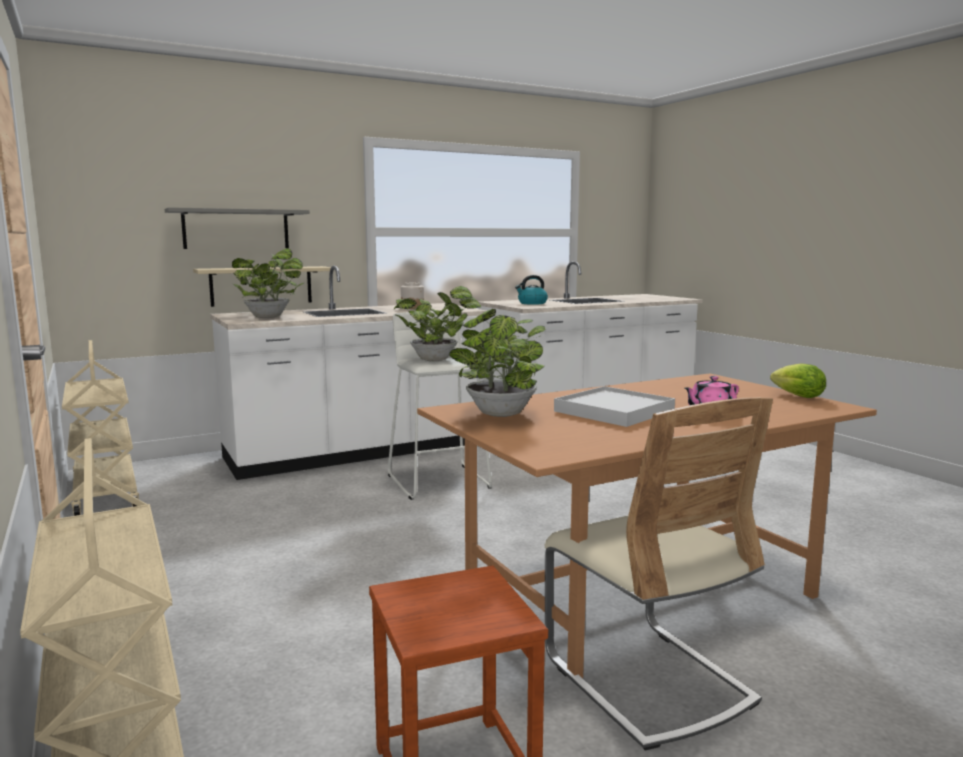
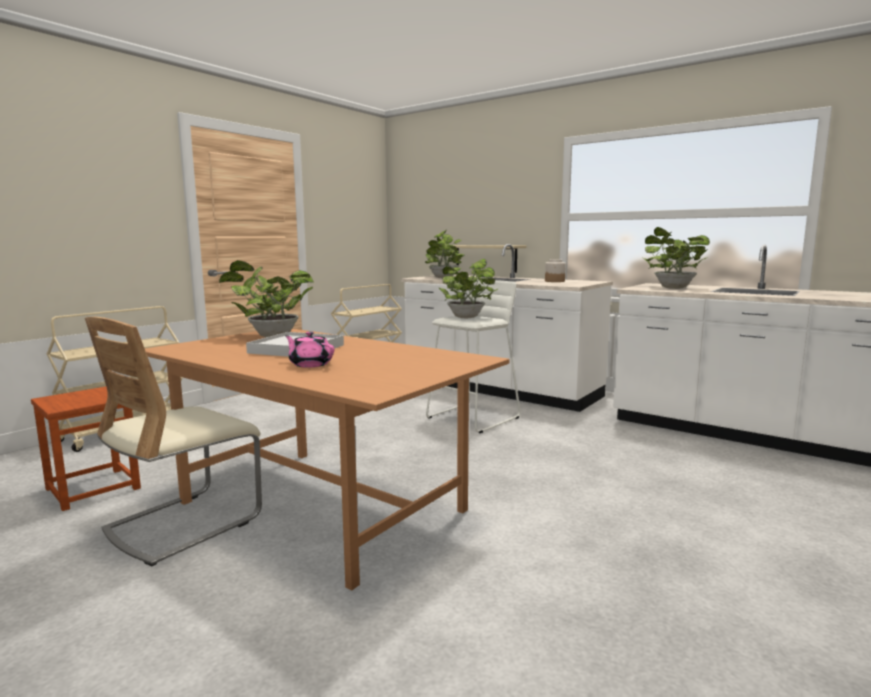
camera: 65 degrees right, 0 degrees up
(236, 229) = (473, 218): grey shelf -> none
(532, 303) = (671, 287): kettle -> potted plant
(795, 396) = (415, 380): lettuce -> none

